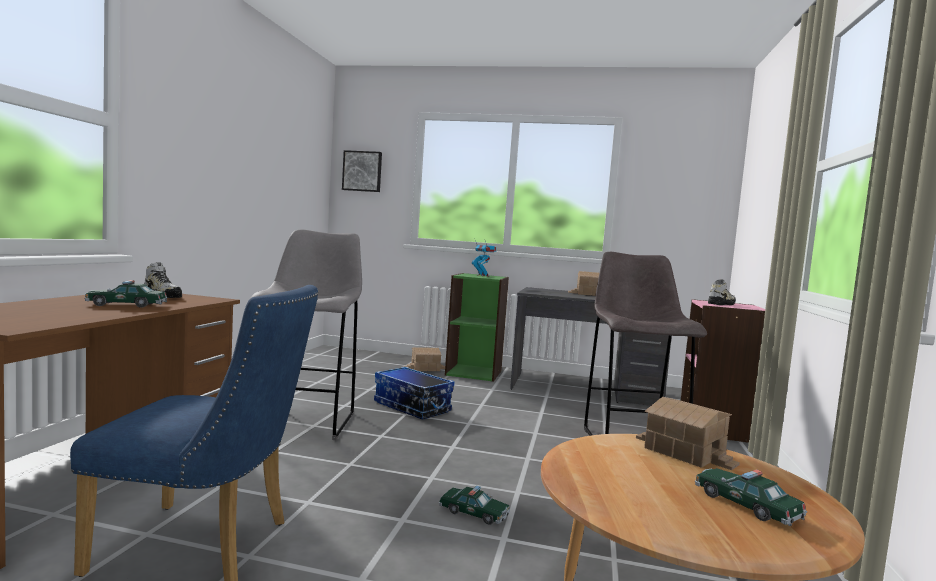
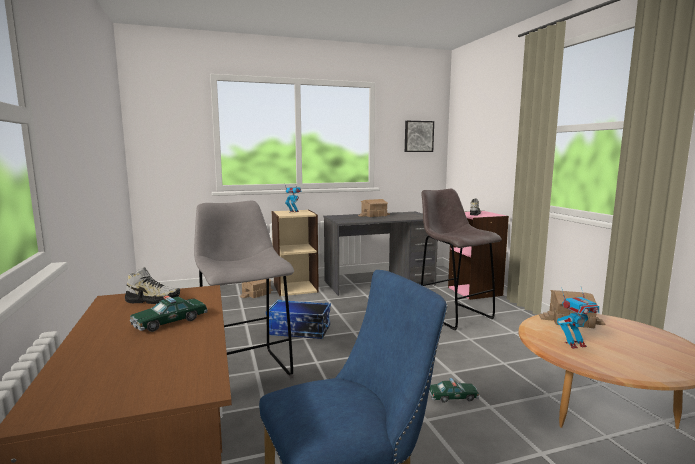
camera: 30 degrees left, 5 degrees up
(362, 171) = (159, 128): picture -> picture (418, 136)
(474, 372) = (295, 288): green bookcase -> beige bookcase
(616, 470) = (574, 344): none -> toy robot
(746, 505) = (645, 344): toy car -> none

